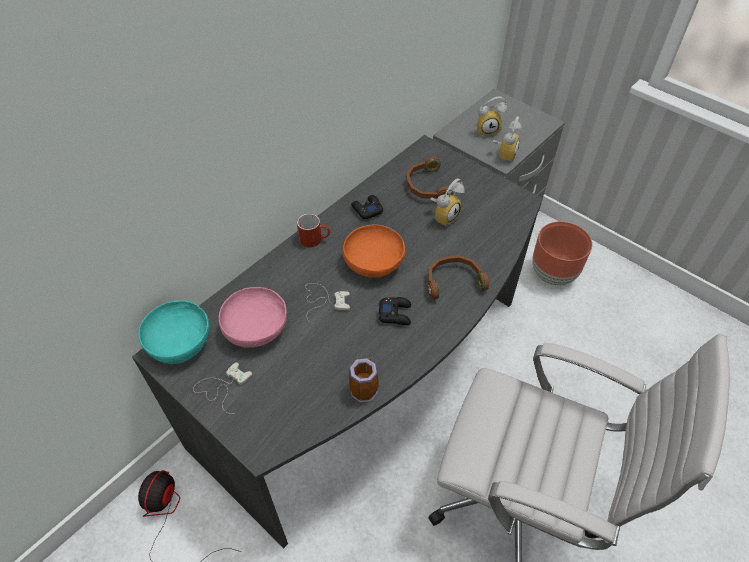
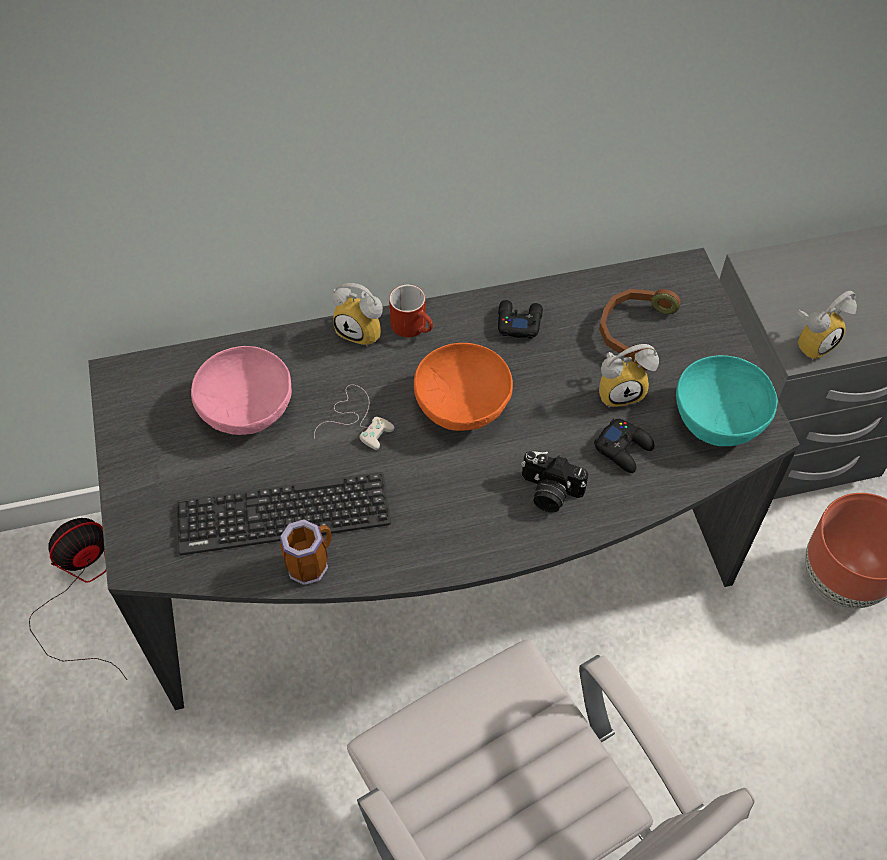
camera: 35 degrees right, 5 degrees up
(180, 343) = (149, 375): turquoise bowl -> turquoise bowl (718, 417)
(223, 387) = (154, 459): white game controller -> none
(326, 371) = (283, 514): none -> keyboard
(395, 313) = (431, 491): black game controller -> black game controller (623, 449)
(453, 281) = (549, 492): brown headphones -> camera
(487, 130) = (822, 288): alarm clock -> alarm clock (363, 330)

